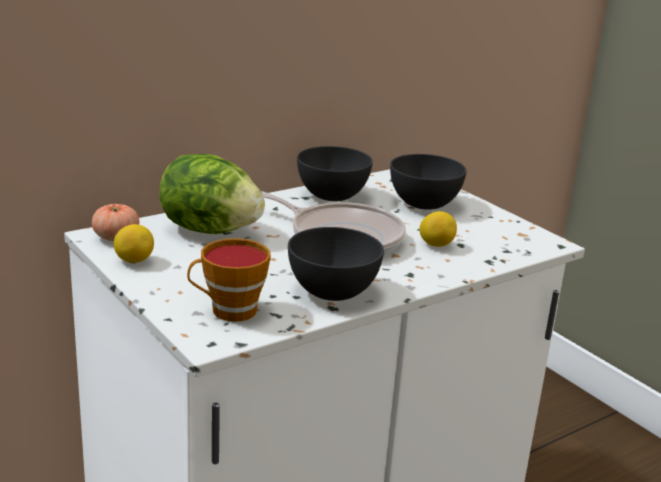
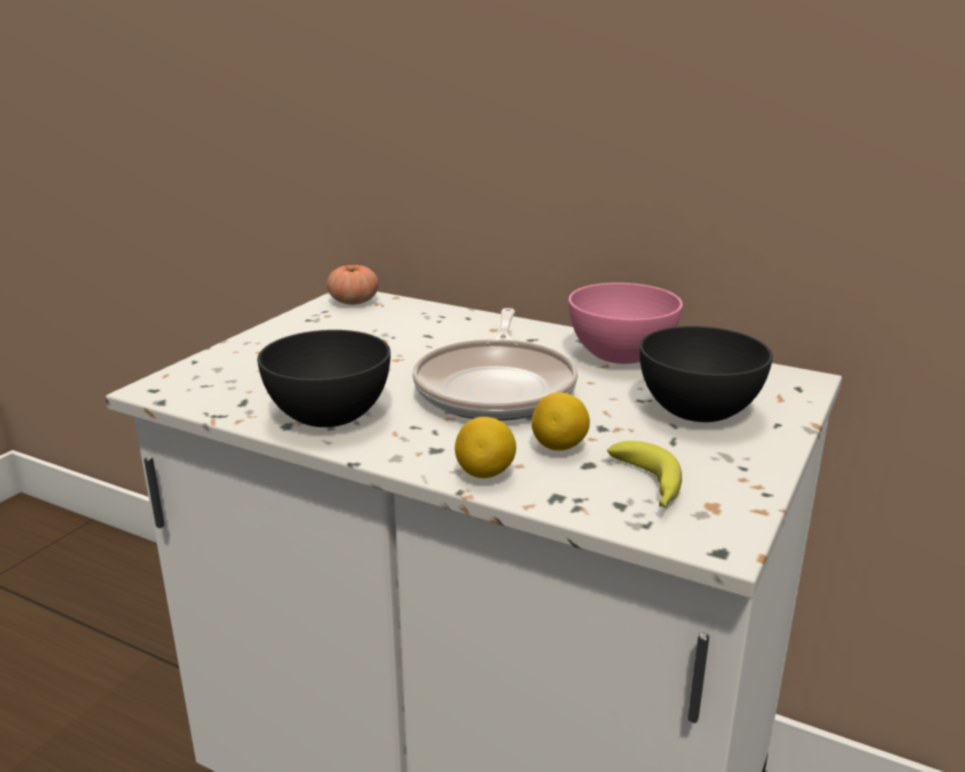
camera: 65 degrees right, 0 degrees up
(134, 261) = (308, 320): lemon -> lemon (486, 474)
(210, 230) = (422, 328): lettuce -> none
(228, 311) = (231, 380): cup -> none
(331, 196) = (620, 355): grey bowl -> pink bowl
(494, 240) = (647, 487): none -> banana

